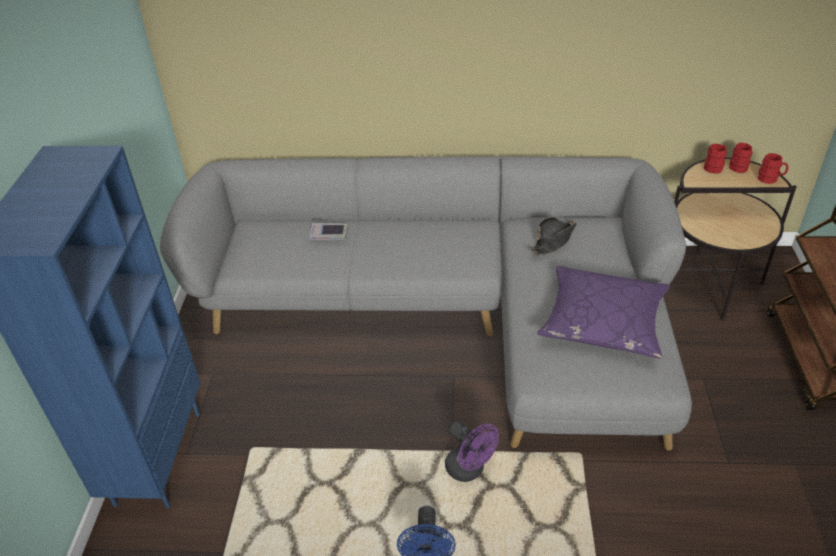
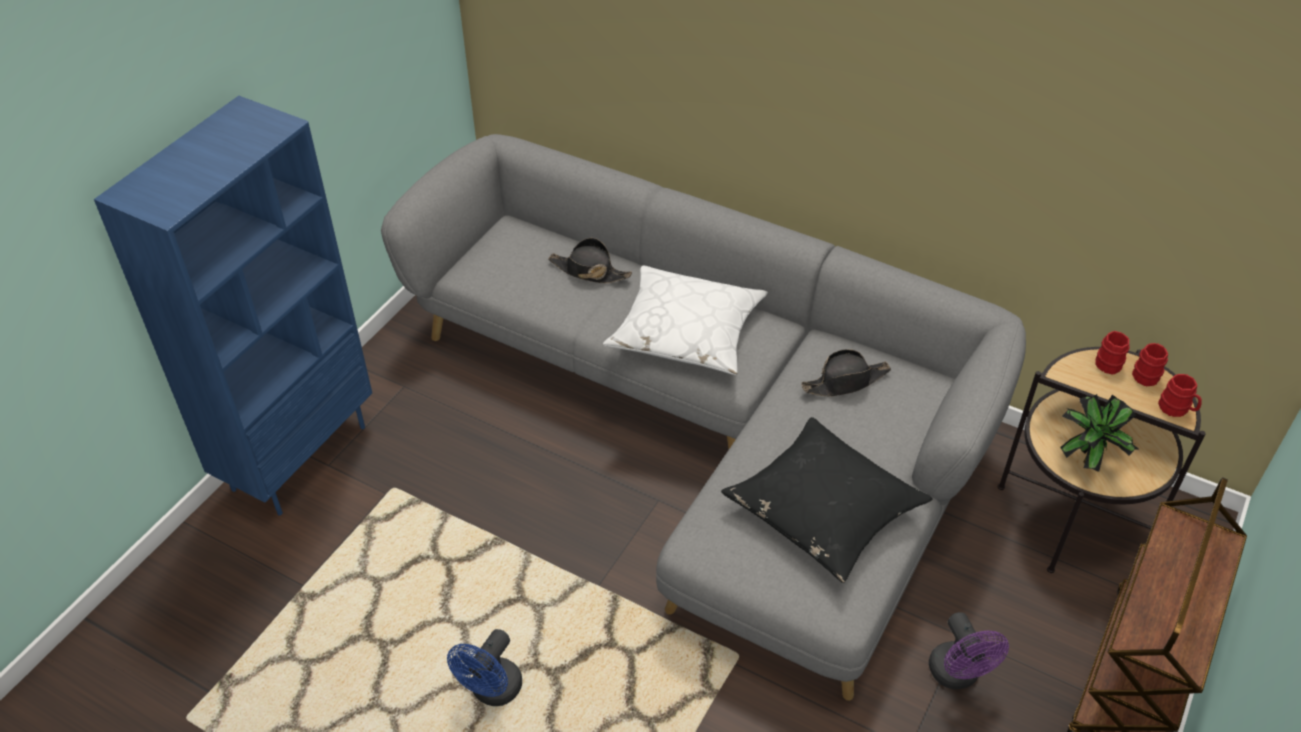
camera: 25 degrees right, 5 degrees up
(329, 234) = (589, 271): book -> black hat
(425, 249) = (686, 332): none -> white pillow
(469, 470) = (601, 616): purple fan -> purple fan (958, 676)
(603, 321) = (824, 509): purple pillow -> black pillow
(729, 231) = (1088, 458): none -> potted plant

